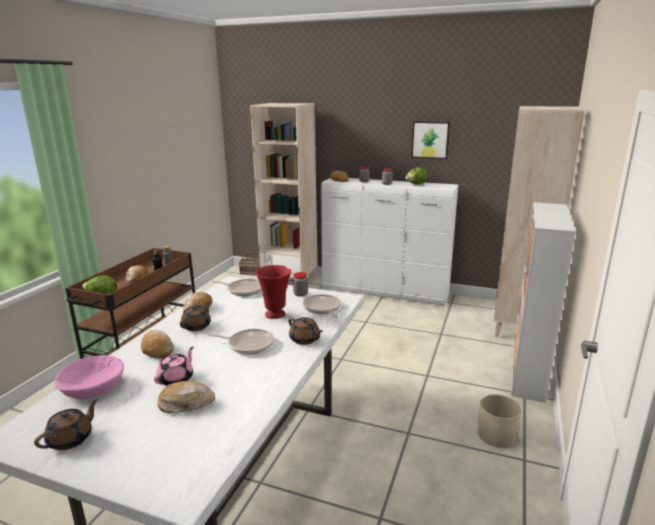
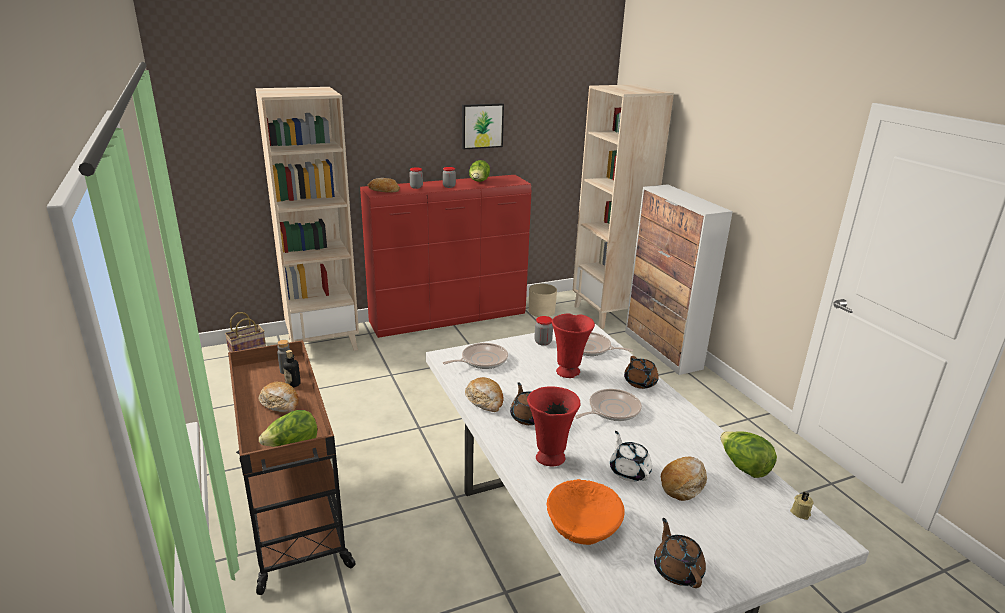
camera: 45 degrees left, 5 degrees up
(93, 387) = (583, 524): pink bowl -> orange bowl
(157, 349) = (549, 458): bread -> red vase
(176, 379) = (629, 471): pink teapot -> white teapot
(209, 468) = (800, 512): none -> beige candle
(244, 420) = (743, 467): none -> lettuce
(305, 340) = (640, 383): brown teapot -> brown teapot turned 75 degrees clockwise
(385, 293) = (450, 319): white dresser -> red dresser
(496, 435) = (711, 410): beige planter -> beige planter (541, 311)

